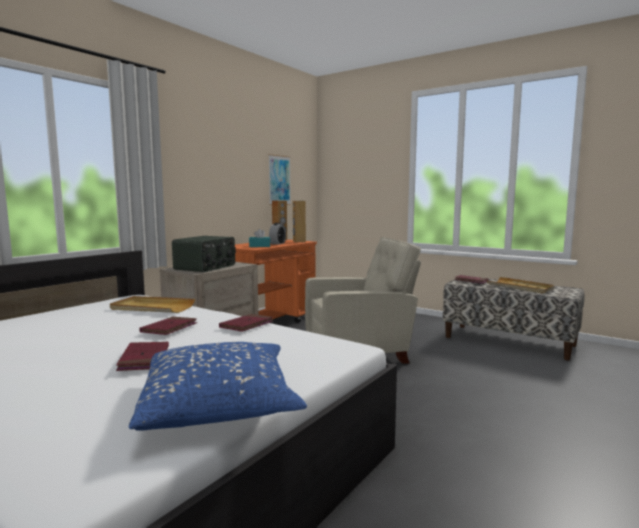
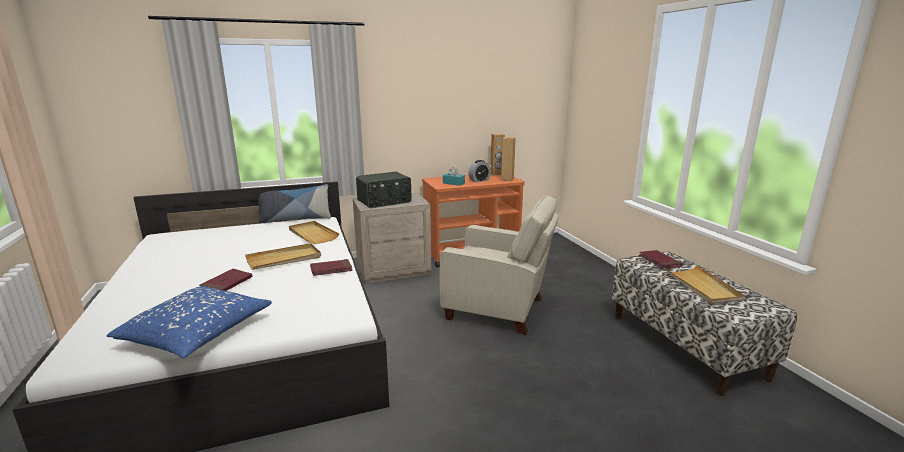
camera: 35 degrees right, 10 degrees up
(94, 301) = (295, 219): none -> pillow
(169, 328) = (284, 259): red book -> beige tray
(279, 180) = (508, 111): picture -> none

